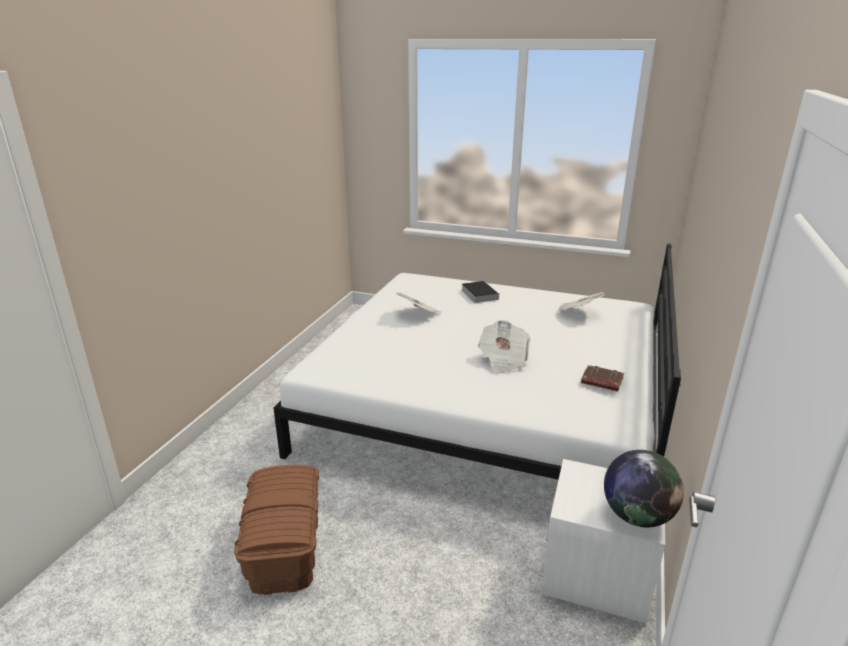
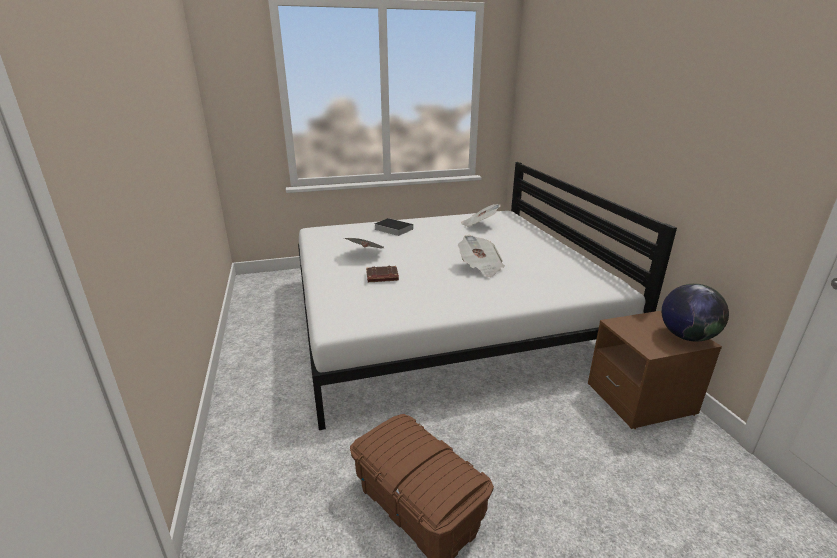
camera: 35 degrees left, 0 degrees up
(596, 575) = (640, 399): white nightstand -> brown nightstand
(601, 382) = (560, 262): brown book -> brown book (382, 277)

